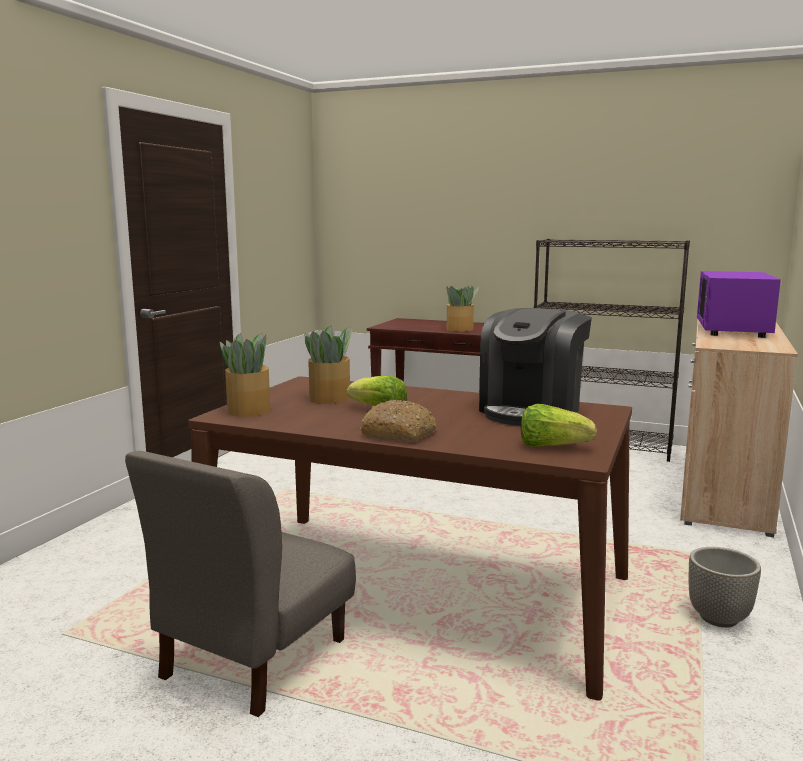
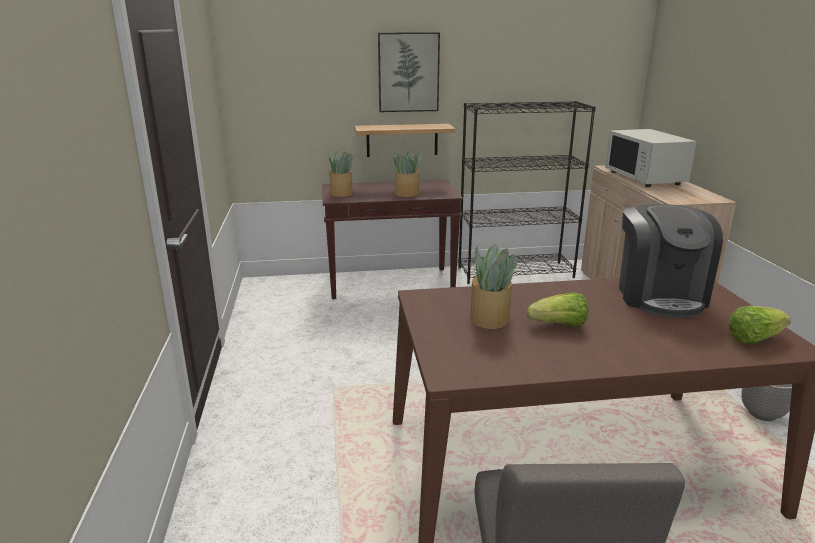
camera: 30 degrees left, 10 degrees up
(250, 410) = (457, 357): potted plant -> potted plant (341, 193)
(399, 433) = (635, 354): bread -> none
(480, 277) = (402, 140): none -> shelf
(488, 205) = (408, 72): none -> picture
(733, 330) = (645, 178): purple microwave -> white microwave

